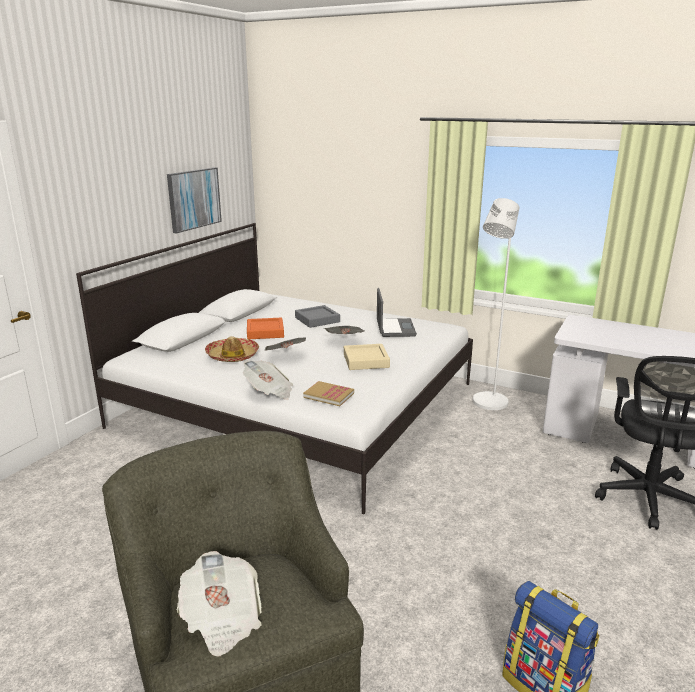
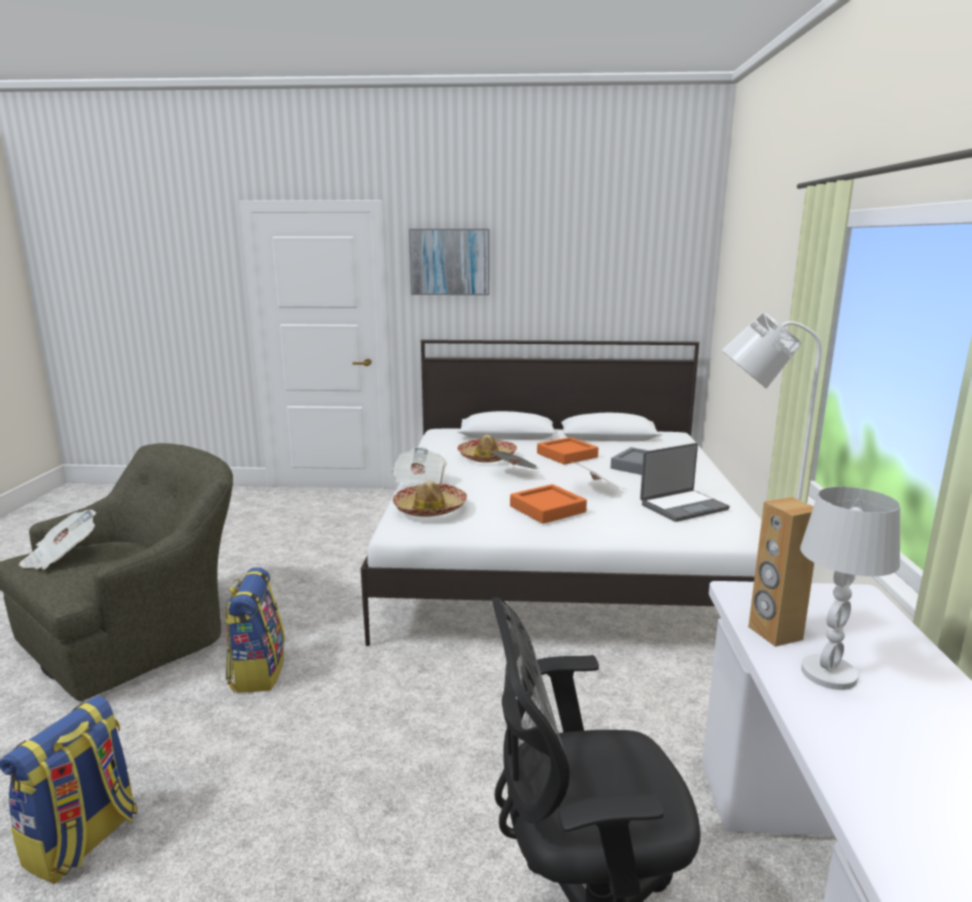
camera: 65 degrees right, 5 degrees down
(194, 199) = (596, 296): picture -> picture (450, 262)
(329, 395) = (430, 508): book -> hat
(365, 576) = (257, 671): none -> backpack
(366, 361) = (547, 509): beige tray -> orange tray
(608, 340) = (774, 633): none -> brown speaker
(641, 342) = (829, 674): none -> white table lamp

